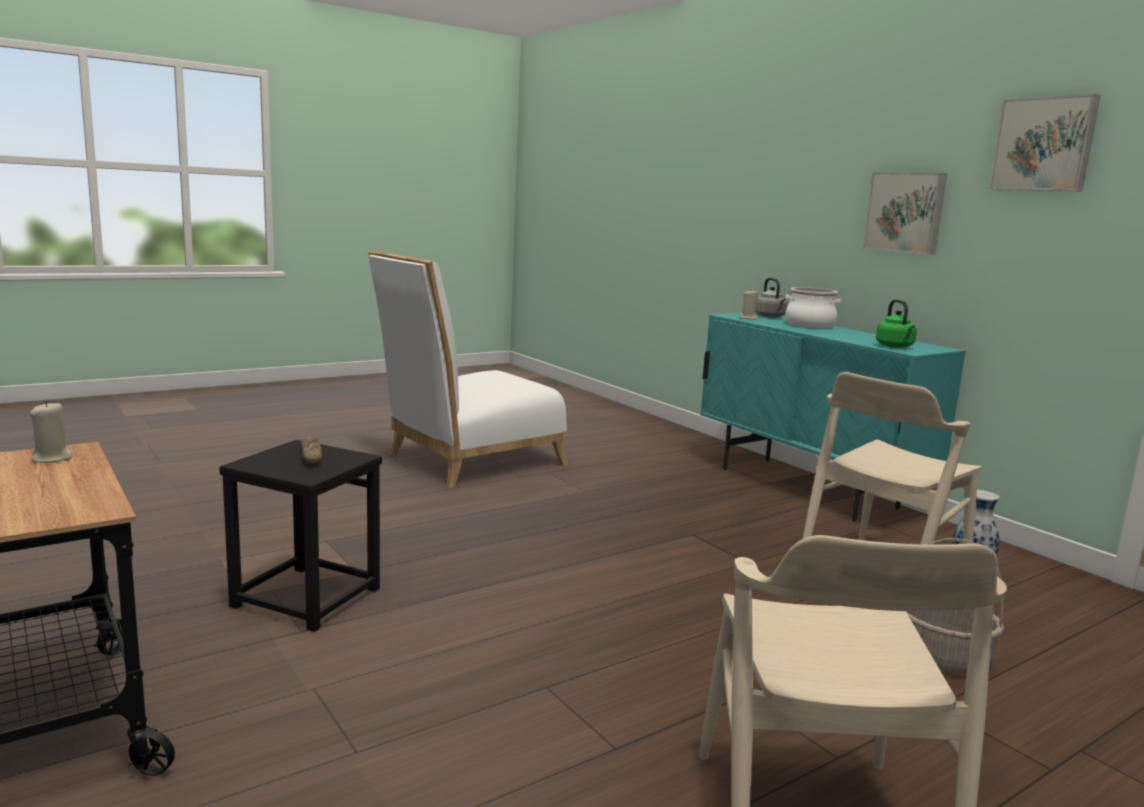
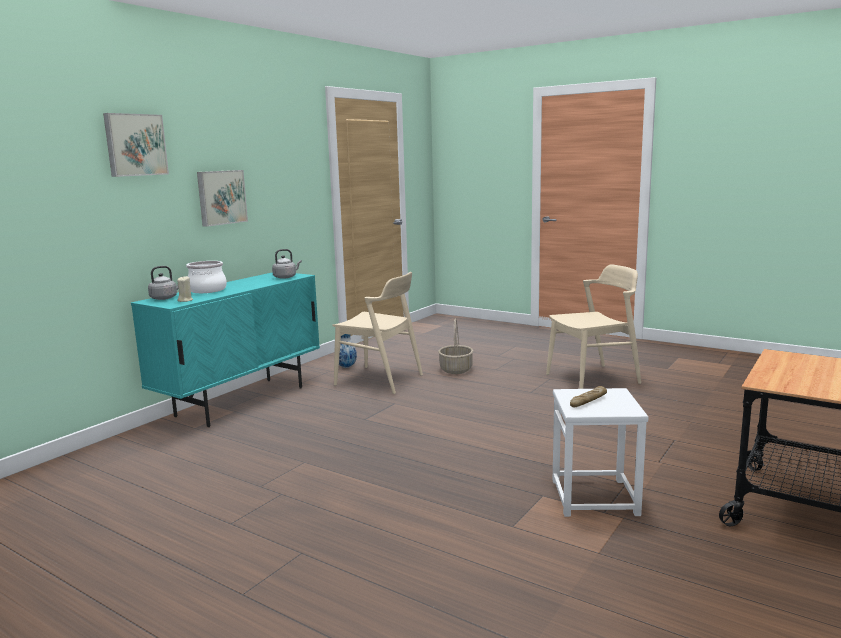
camera: 110 degrees left, 0 degrees up
(52, 458) = (777, 381): beige candle -> none
(305, 598) = (595, 497): black stool -> white stool
(467, 461) = (247, 533): white chair -> none
(895, 346) = (286, 277): green kettle -> grey kettle
(1044, 144) = (280, 152): picture -> picture (135, 145)

